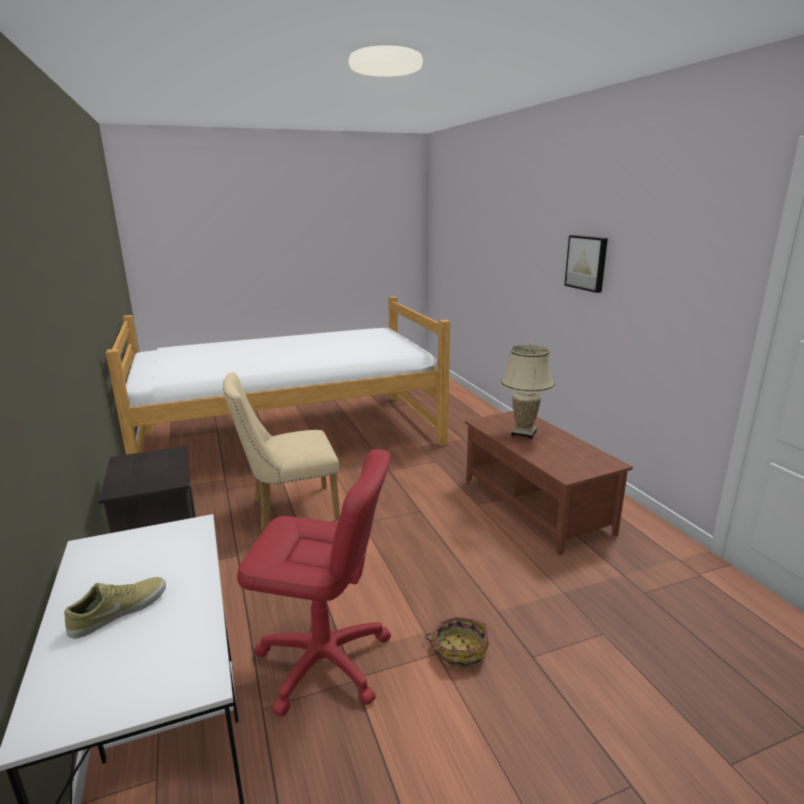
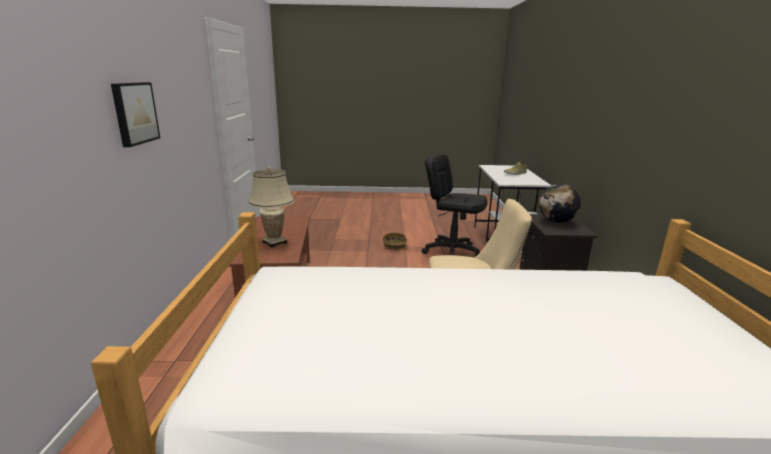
camera: 160 degrees left, 0 degrees up
(145, 475) = (556, 221): none -> globe
(324, 661) = (452, 252): red office chair -> black office chair

